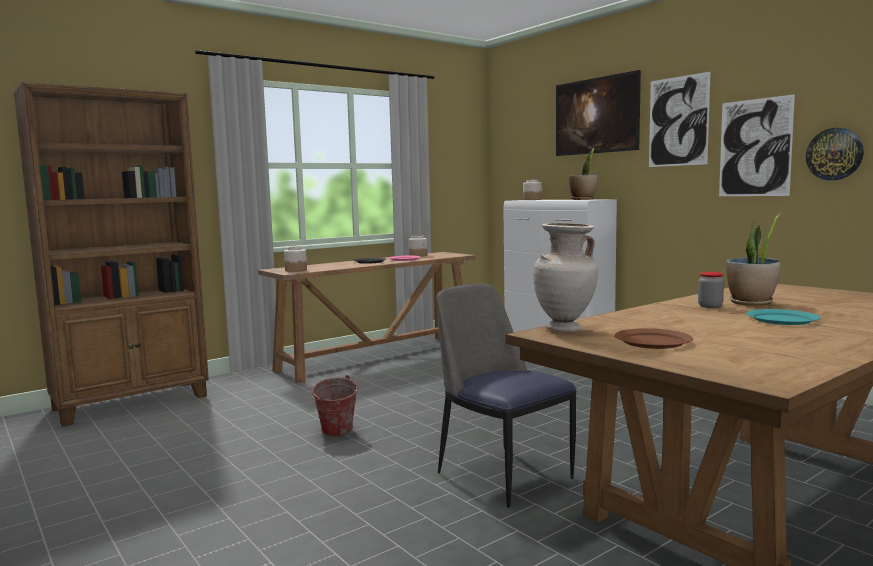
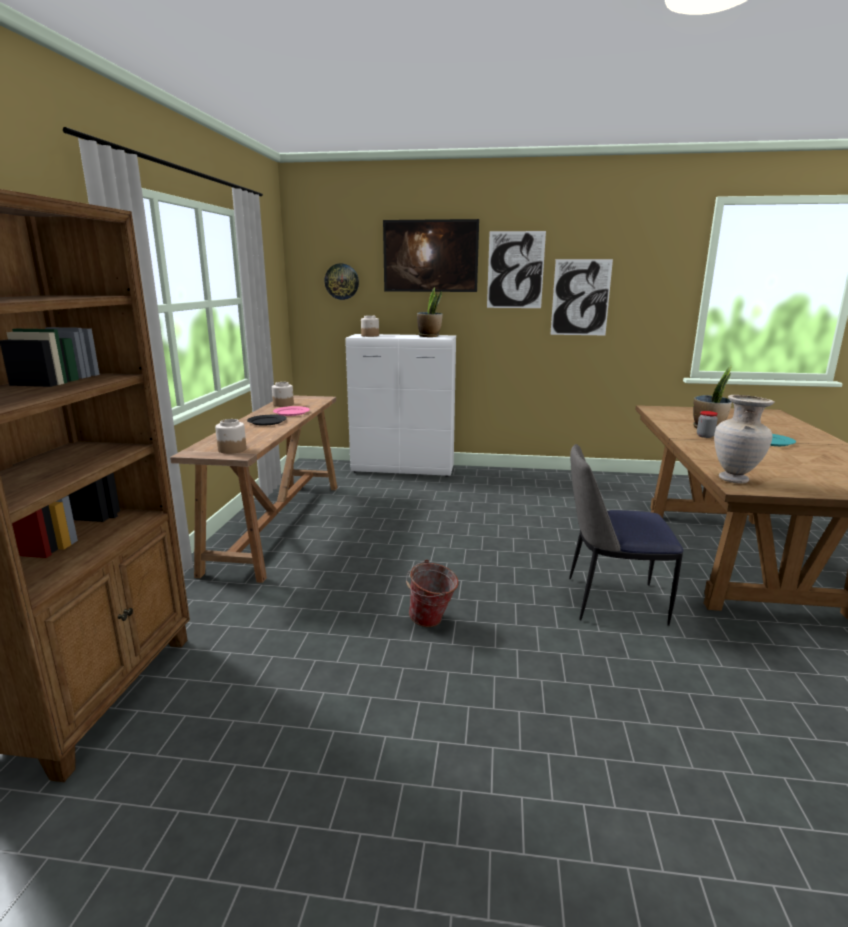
camera: 45 degrees left, 10 degrees up
(652, 342) = (802, 478): brown plate -> none
(834, 154) = (638, 306): wall clock -> wall clock (341, 281)

